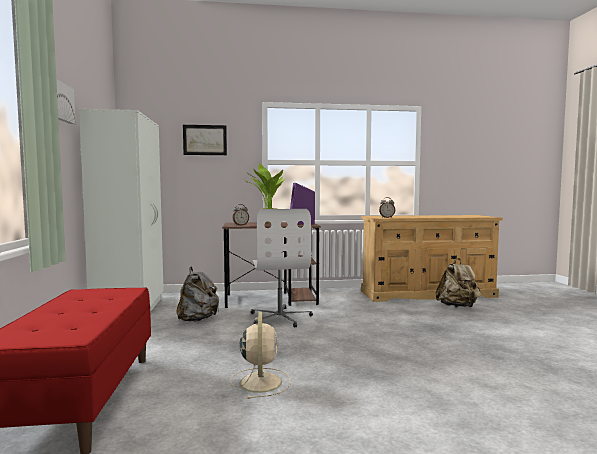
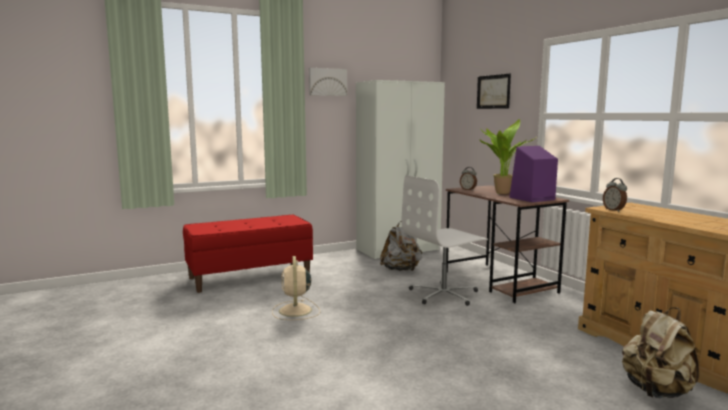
camera: 70 degrees right, 5 degrees up
(260, 381) = (295, 311): beige fan -> beige fan turned 105 degrees clockwise

